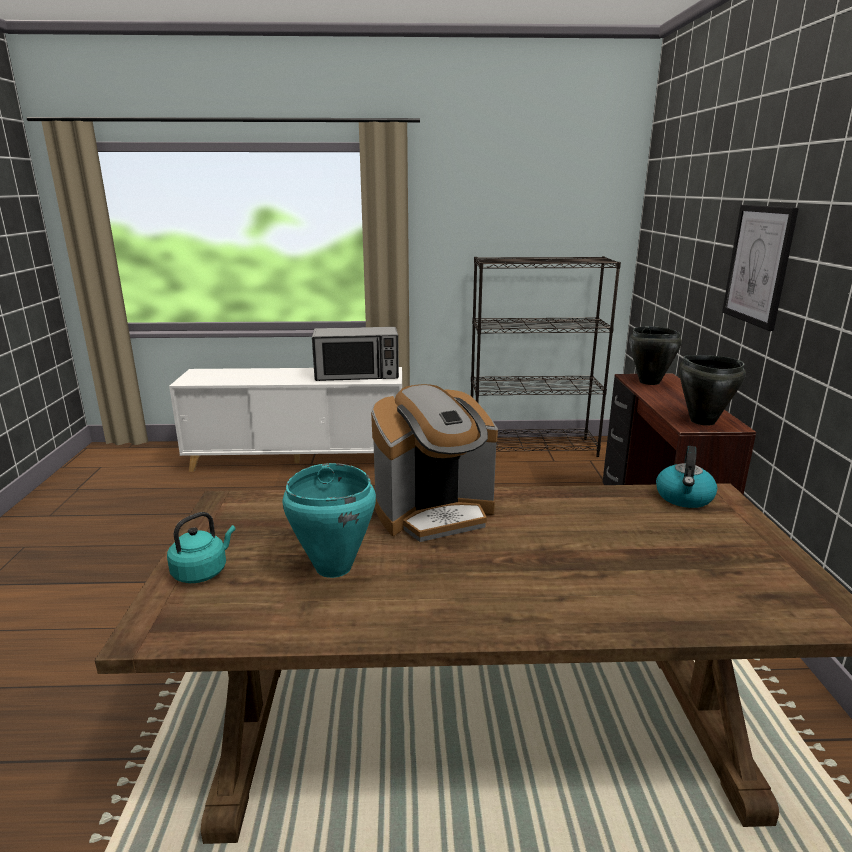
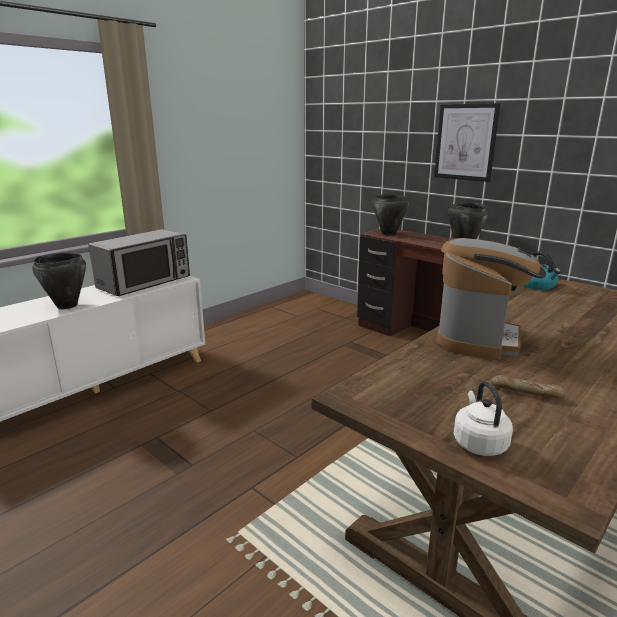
camera: 45 degrees left, 0 degrees up
(202, 571) = (478, 443): turquoise kettle -> white kettle
(275, 378) = (67, 306): none -> black cooking pot
(333, 568) = (526, 392): turquoise cooking pot -> bread
(533, 448) = (270, 312): black bookcase -> none

